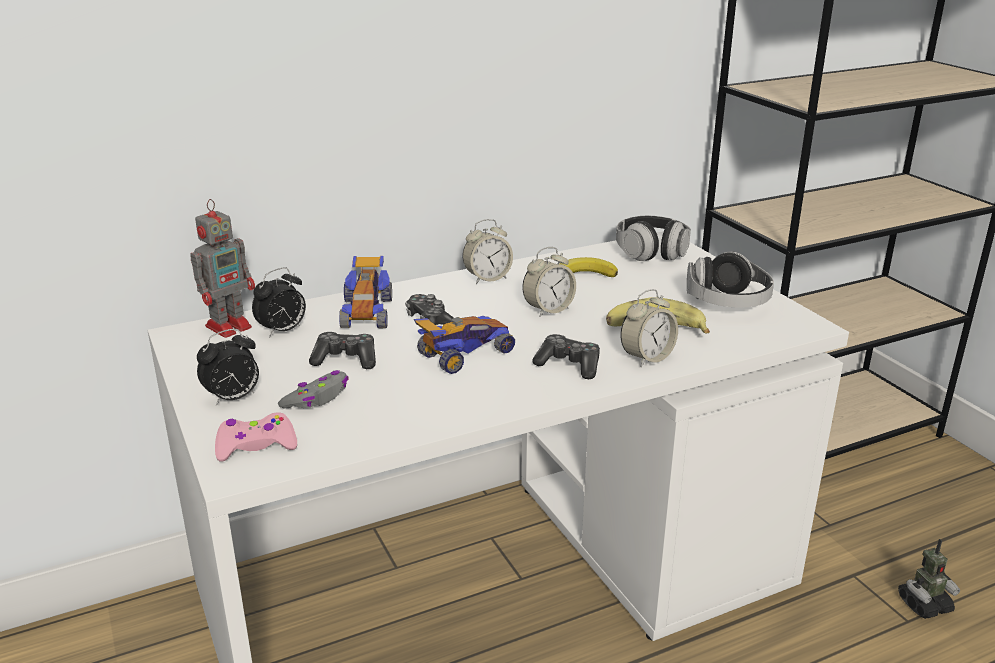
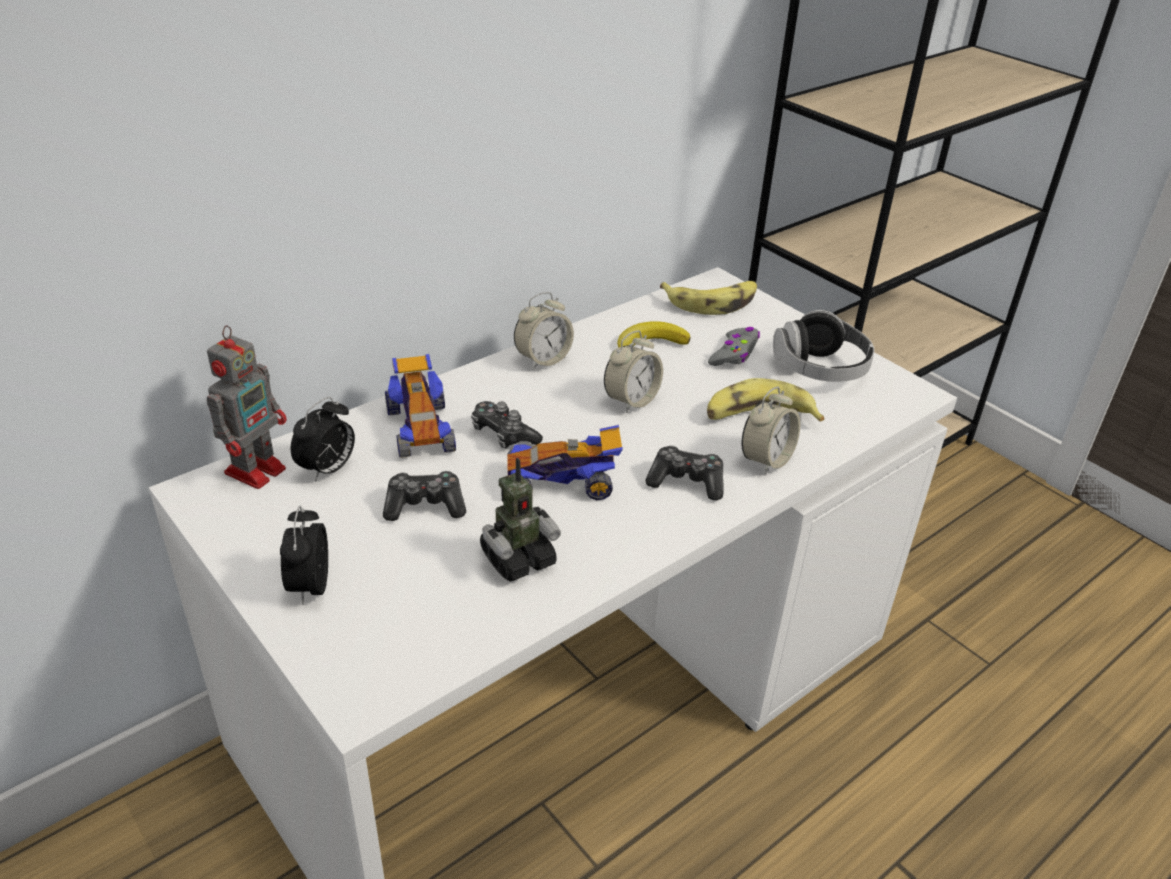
camera: 15 degrees left, 10 degrees up
(233, 398) = (310, 586): alarm clock -> alarm clock turned 135 degrees clockwise
(256, 446) = (369, 656): pink game controller -> none
(317, 398) = (415, 571): grey game controller -> grey game controller (734, 354)
(464, 355) = (562, 481): toy car -> toy car turned 135 degrees counterclockwise
(651, 252) = (712, 302): headphones -> banana
(924, 605) = (1000, 643): toy robot -> toy robot (518, 559)

